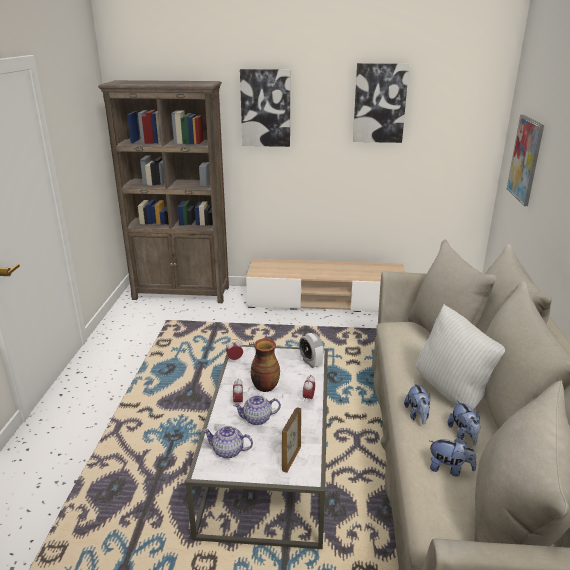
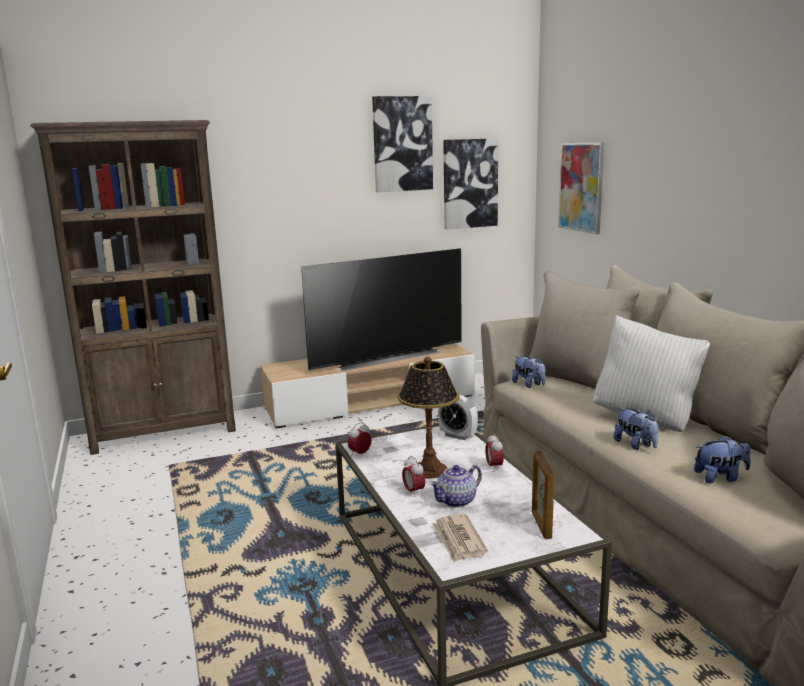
camera: 25 degrees left, 10 degrees down
(228, 451) = (458, 540): teapot -> newspaper
(264, 386) = (429, 470): vase -> table lamp
(265, 108) = (264, 156): picture -> picture (469, 183)
(340, 271) = (385, 357): none -> television
(463, 435) = (698, 448): plush toy -> plush toy (529, 385)

